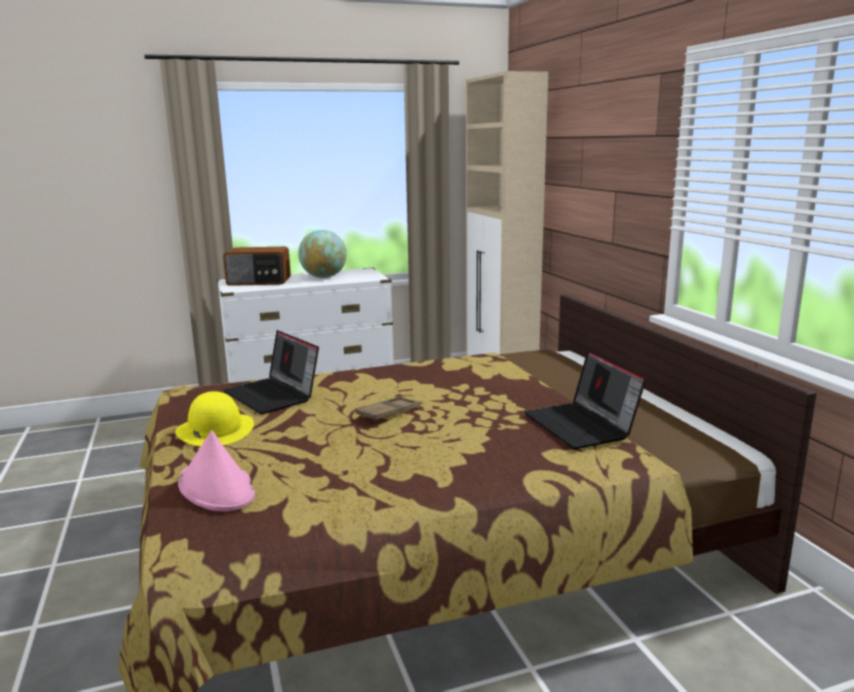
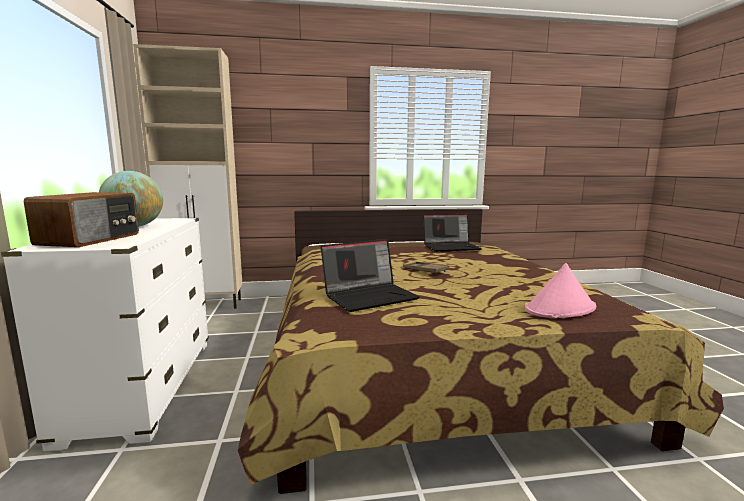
camera: 80 degrees left, 5 degrees down
(215, 430) = (450, 313): yellow hat -> none

